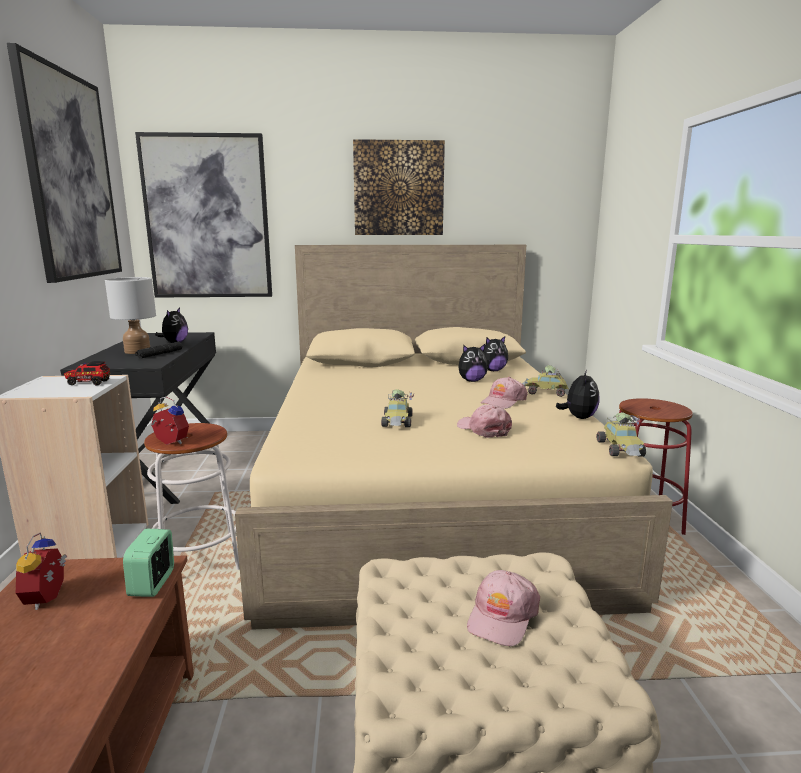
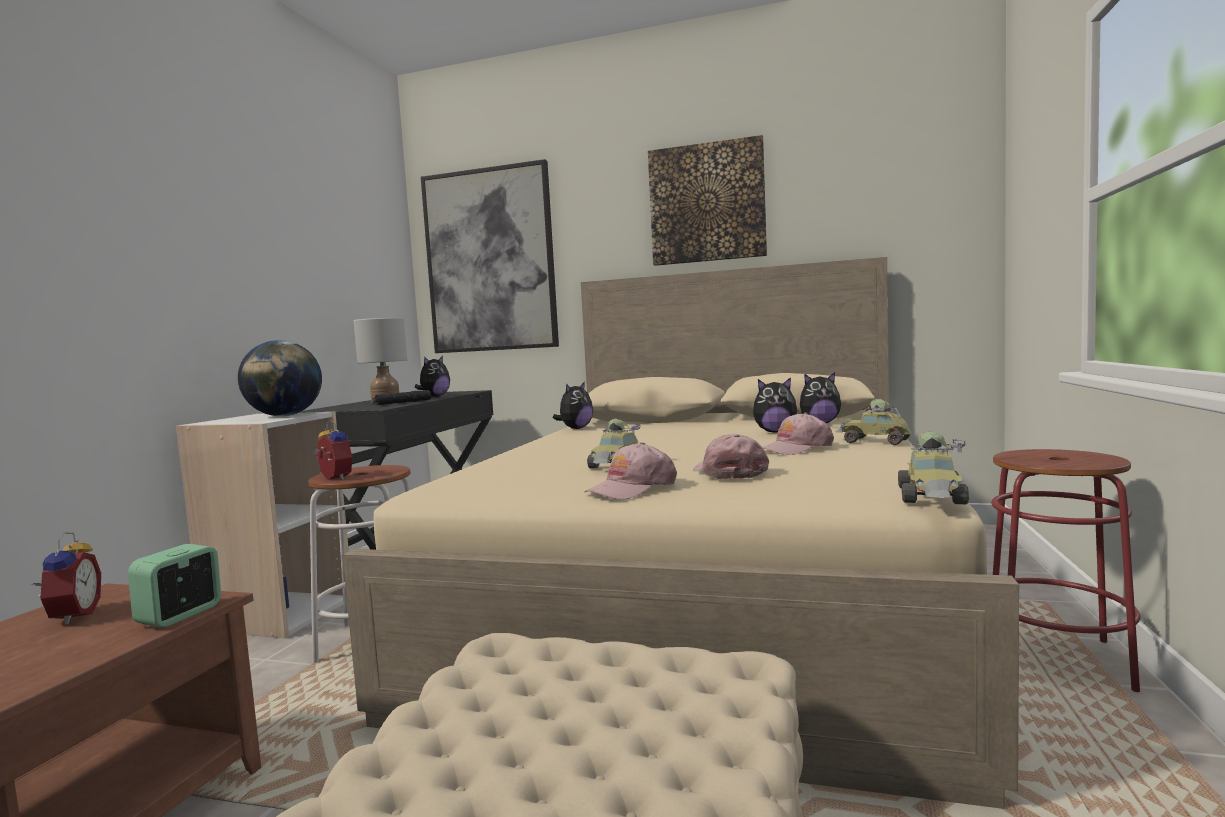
camera: 20 degrees right, 10 degrees down
(49, 598) = (70, 617): alarm clock -> alarm clock turned 150 degrees clockwise
(70, 177) = (332, 216): picture -> none
(88, 383) = (284, 416): toy truck -> globe
(502, 616) = (608, 728): pink cap -> pink cap (631, 488)
(578, 417) = (899, 464): plush toy -> plush toy (575, 428)

